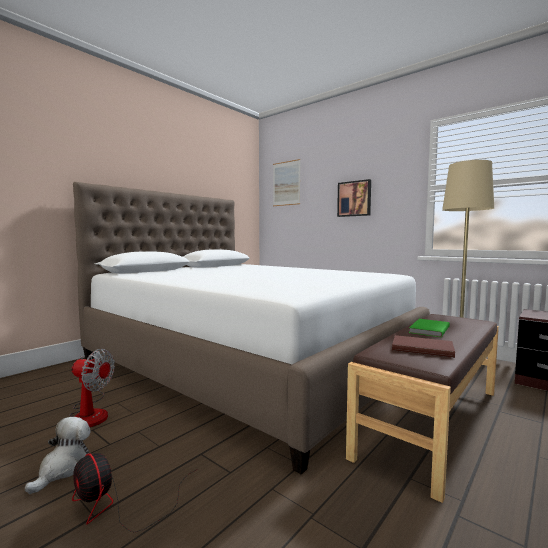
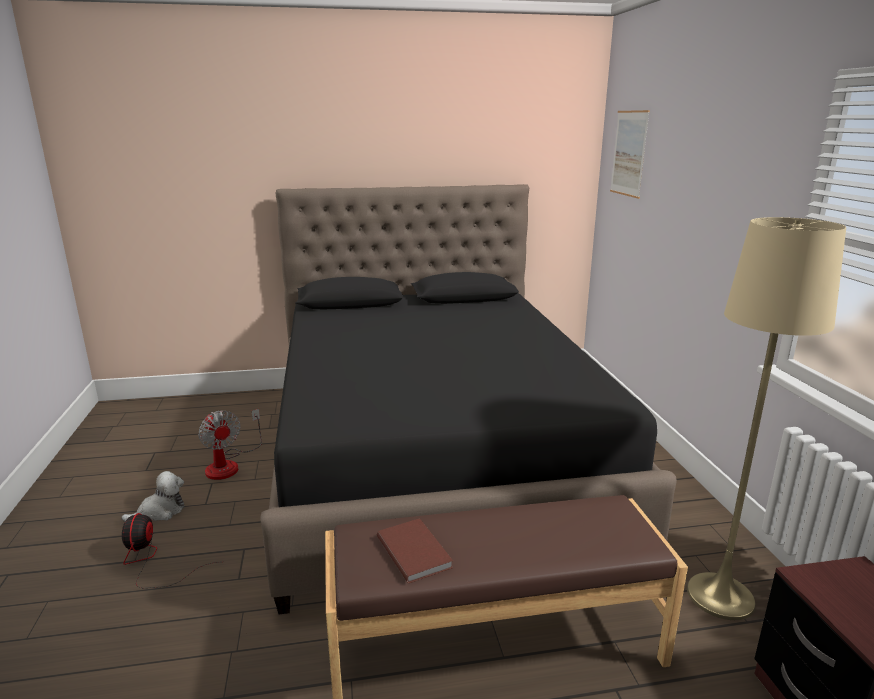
camera: 40 degrees right, 15 degrees up
(249, 362) = (434, 457): white bed -> black bed
(354, 199) = (704, 213): picture -> none
(428, 329) = (513, 525): green book -> none

